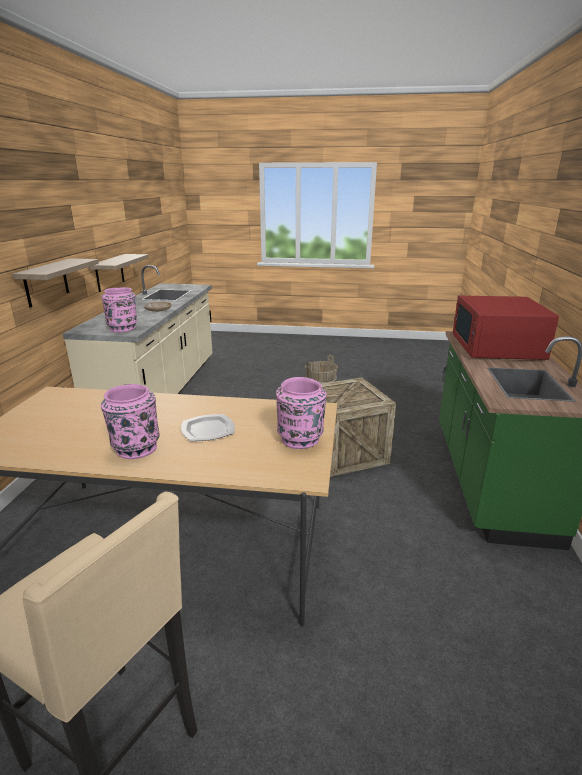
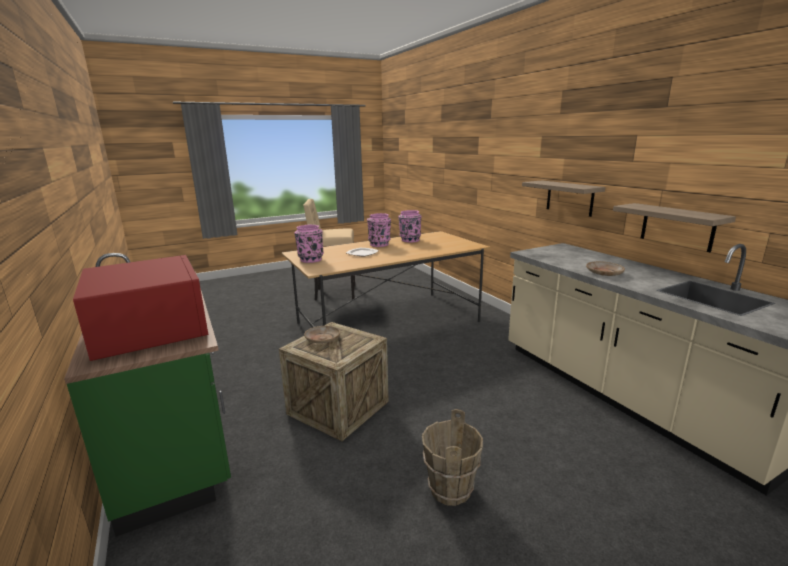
camera: 145 degrees right, 5 degrees down
(123, 328) = (543, 253): pink vase -> pink vase (410, 240)
(354, 399) = (322, 339): none -> beige plate

